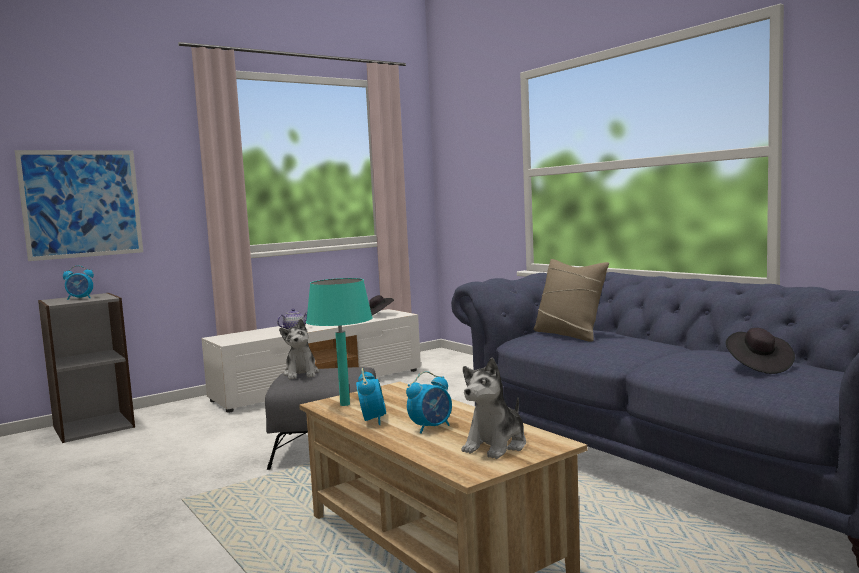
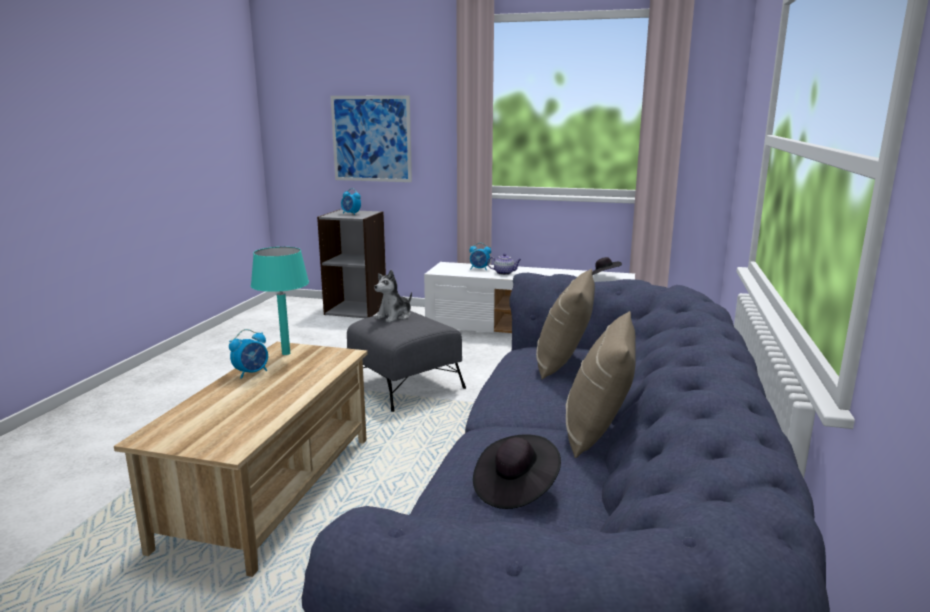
camera: 50 degrees right, 10 degrees up
(431, 427) = (246, 396): alarm clock -> alarm clock (479, 269)
(496, 445) = (213, 430): plush toy -> none
(688, 346) = (597, 430): none -> beige pillow

